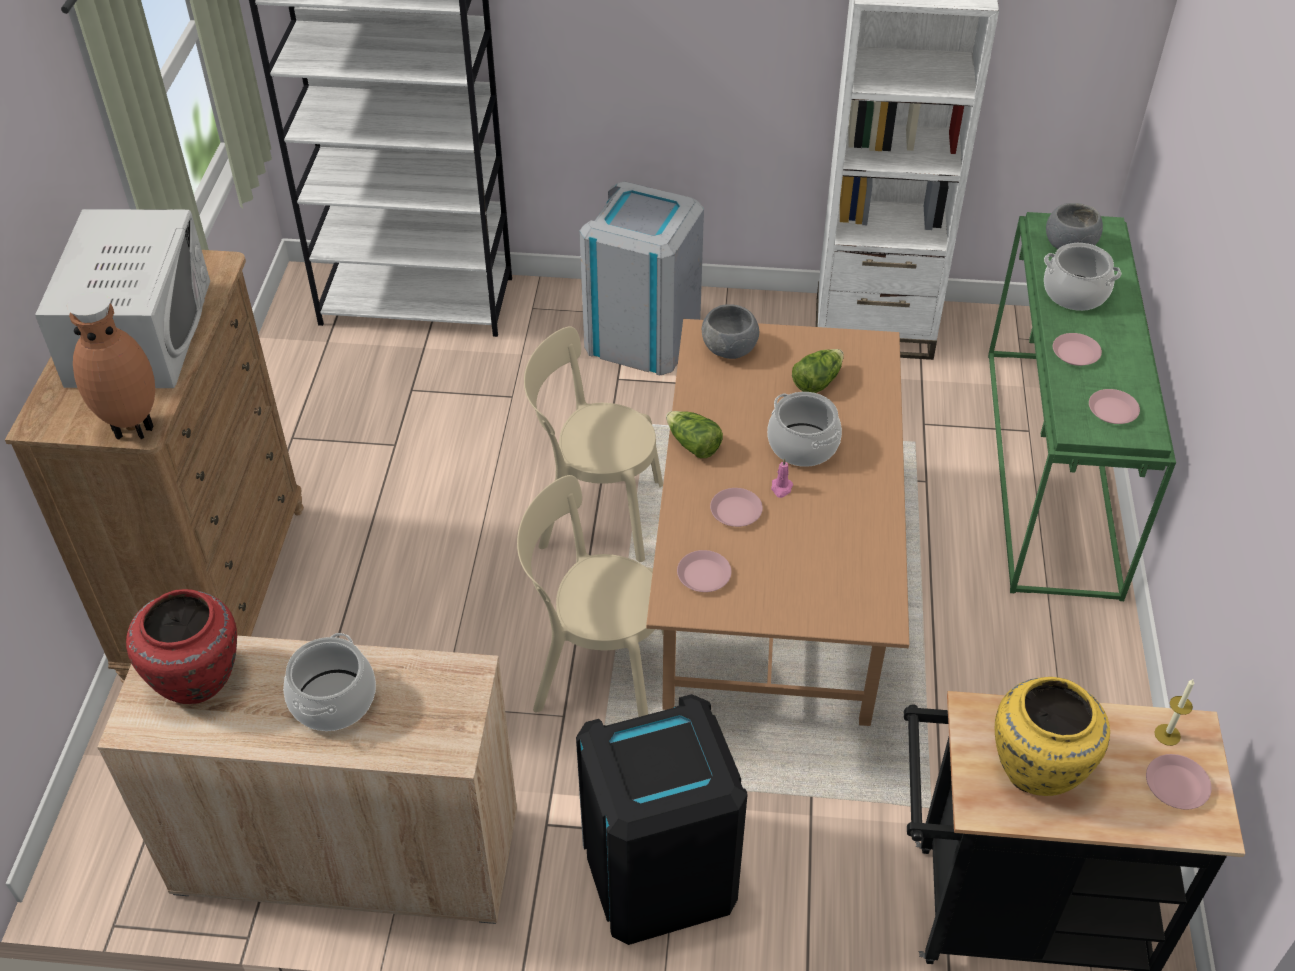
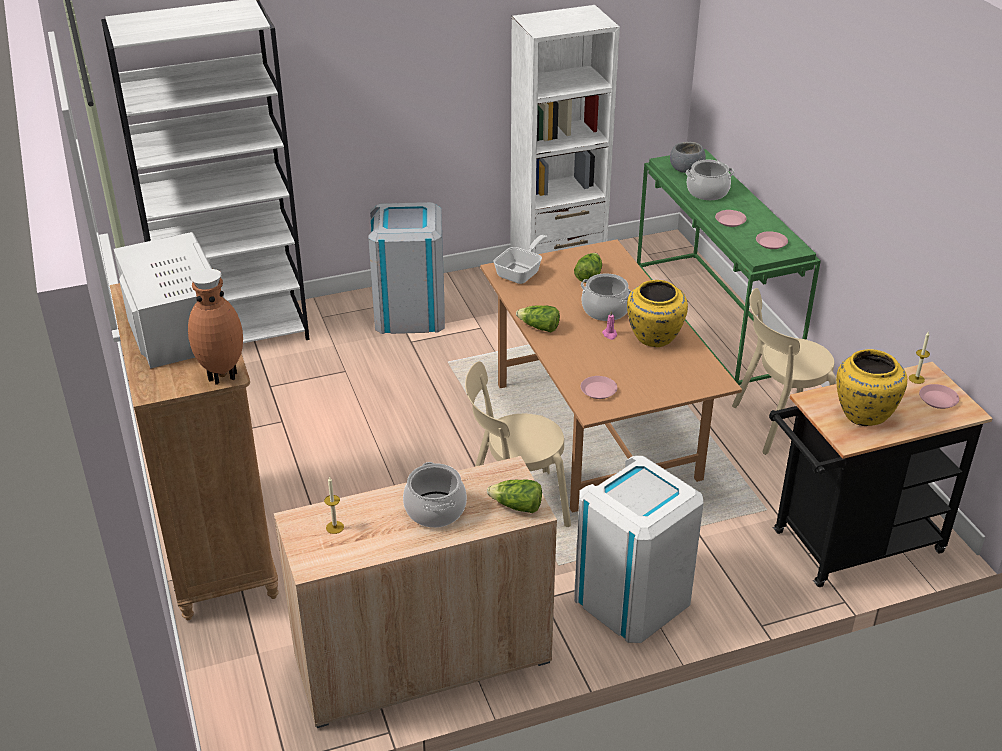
camera: 25 degrees left, 10 degrees down
(199, 678) = (335, 527): red vase -> candle
(437, 736) = (517, 506): none -> lettuce
(594, 513) = (450, 420): beige chair -> beige chair (777, 424)
(658, 872) = (632, 599): black trash can -> white trash can
(729, 348) = (521, 272): grey bowl -> frying pan
(736, 511) = (592, 353): pink plate -> none
(838, 514) = (653, 338): none -> yellow vase

